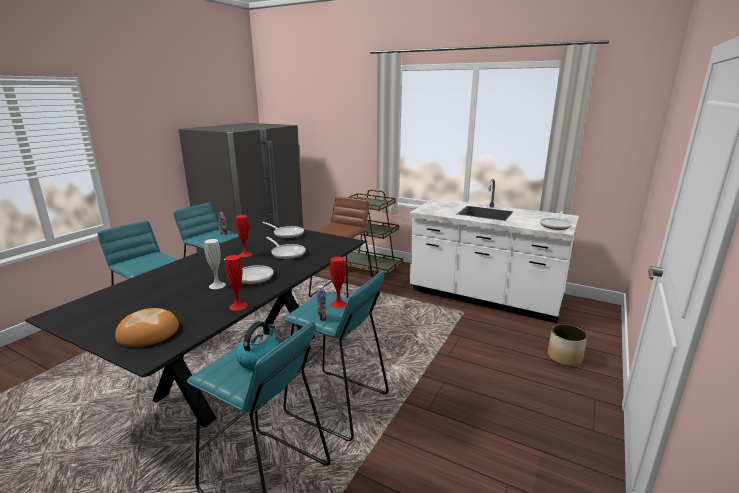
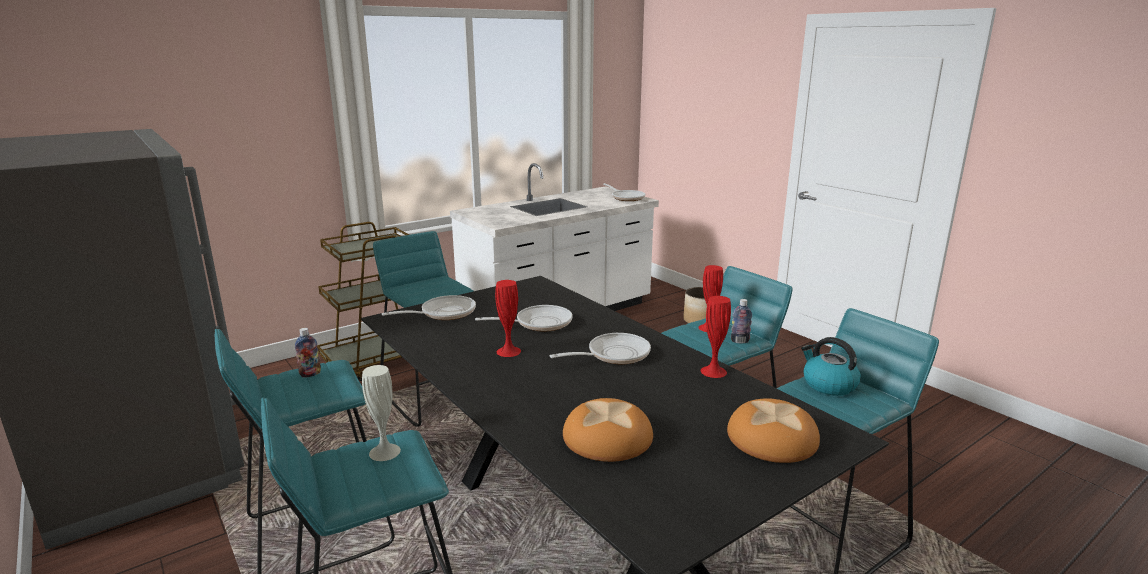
camera: 65 degrees left, 0 degrees up
(151, 291) = (608, 437): none -> bread
(217, 285) = (628, 381): white vase -> white vase (384, 452)
(342, 292) = (436, 396): brown stool -> turquoise stool

